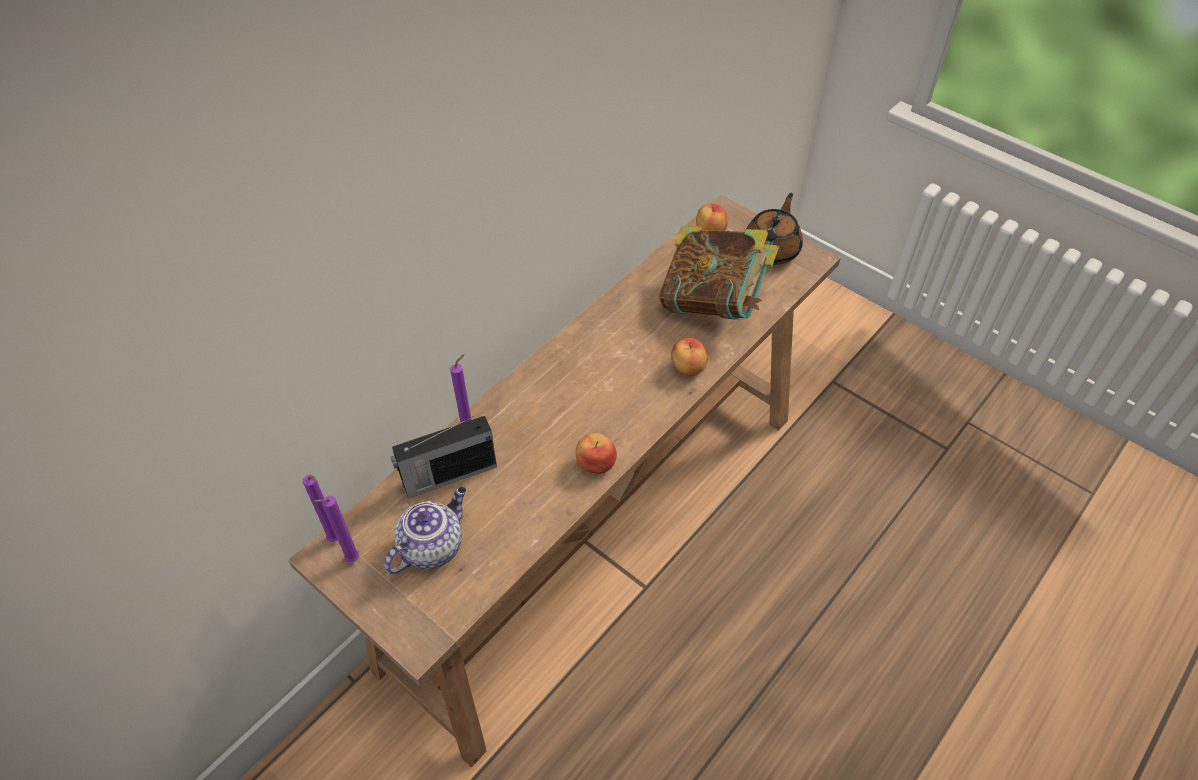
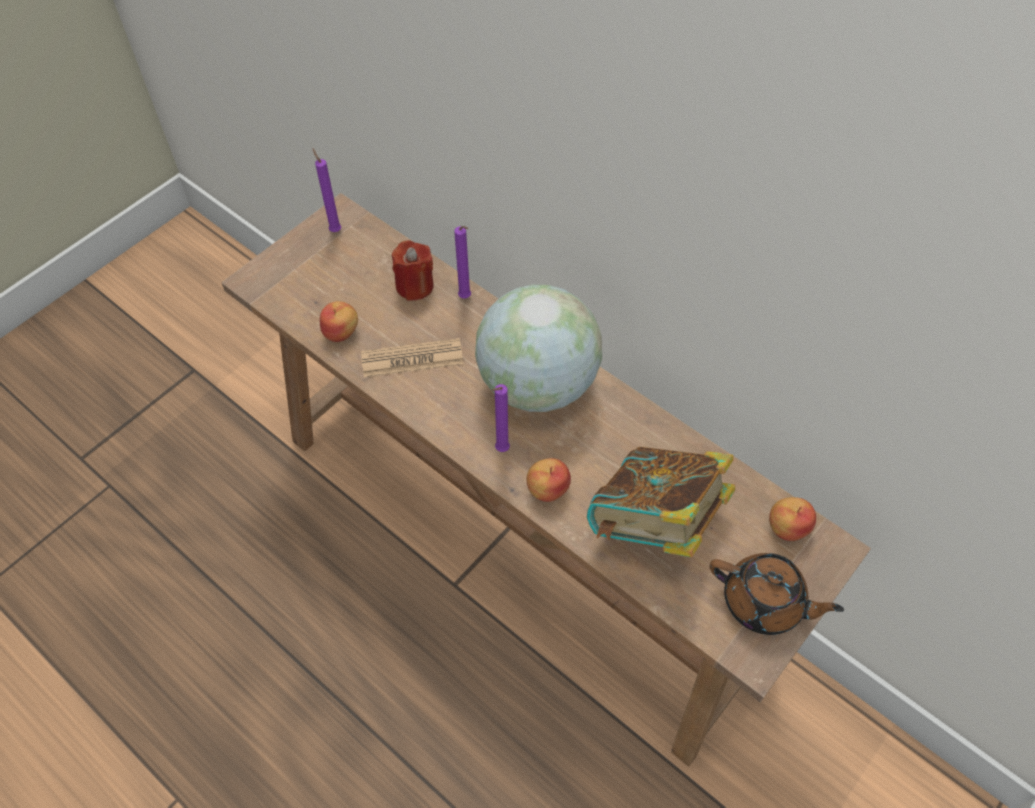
camera: 90 degrees right, 5 degrees up
(336, 540) = (354, 218): purple candle -> purple candle (500, 450)
(432, 546) = (341, 281): teapot -> none
(448, 475) = (414, 286): radio -> red candle
(545, 472) = (412, 359): none -> newspaper
(578, 374) = (537, 384): none -> globe
(596, 463) = (421, 400): apple -> apple (341, 332)

